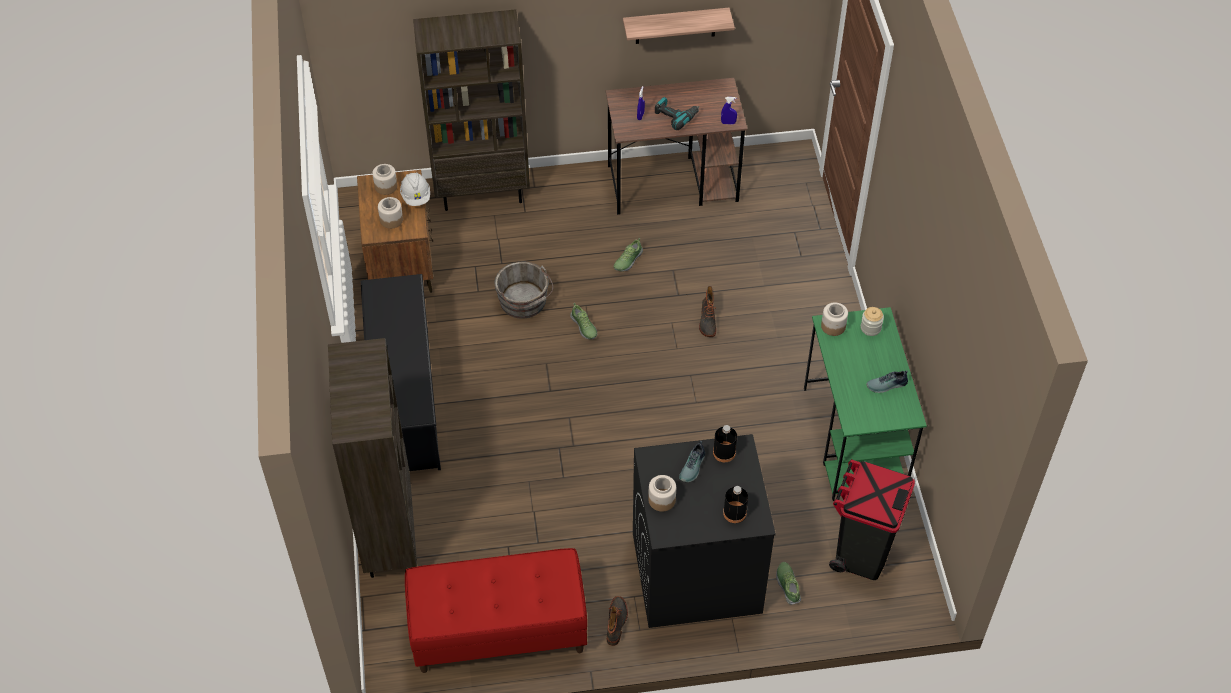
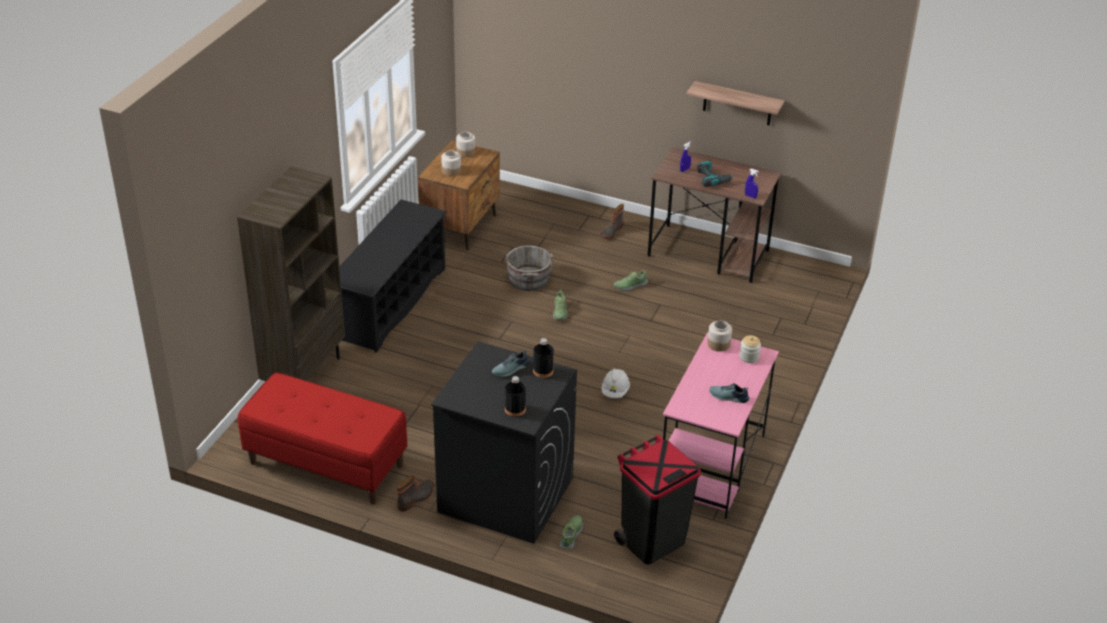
camera: 30 degrees right, 15 degrees down
(416, 196) = (481, 164): white hard hat -> white hard hat (615, 391)
(482, 192) = (558, 207): brown bookcase -> none
(661, 499) = (467, 378): jar -> none
(707, 321) = (658, 345): boot -> boot (611, 231)
(854, 439) = (712, 466): green desk -> pink desk

